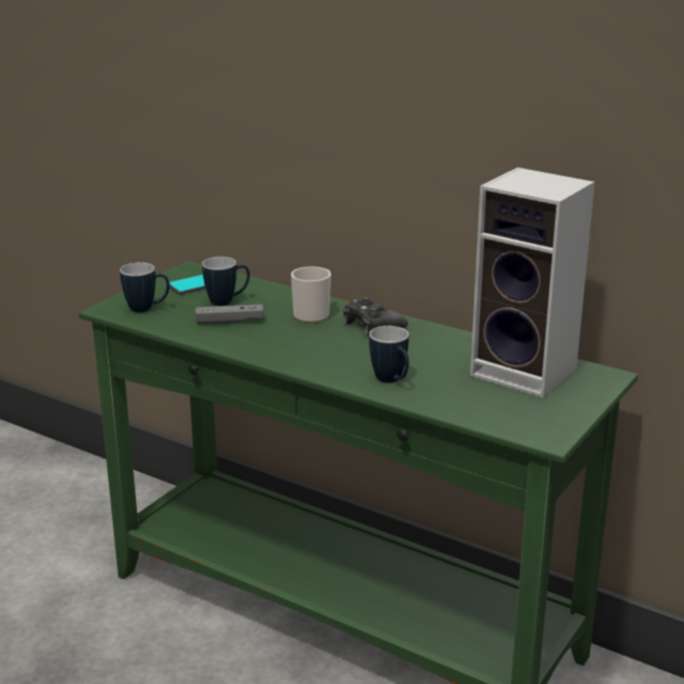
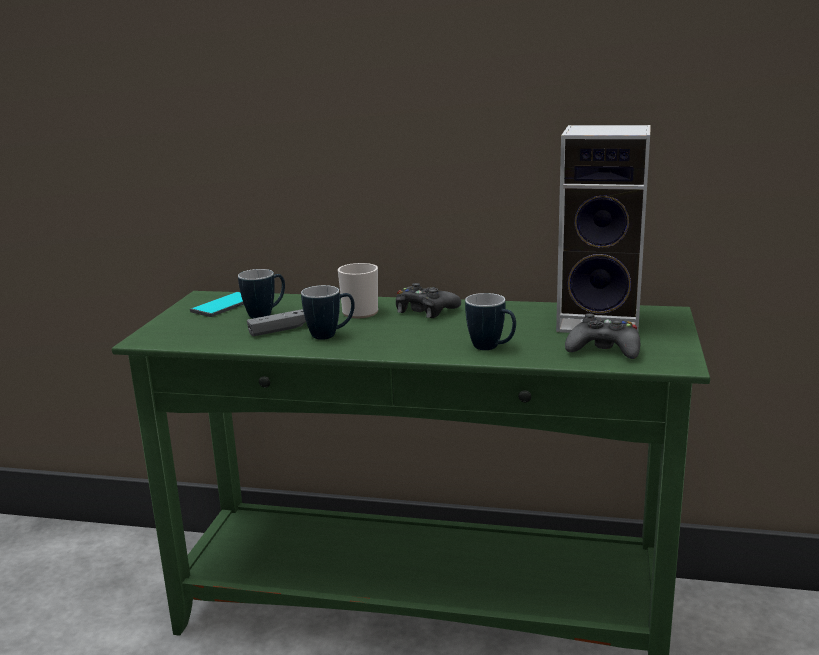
camera: 20 degrees left, 5 degrees down
(147, 309) = (187, 333): mug -> mug (330, 335)
(494, 405) = (604, 349): none -> black game controller

